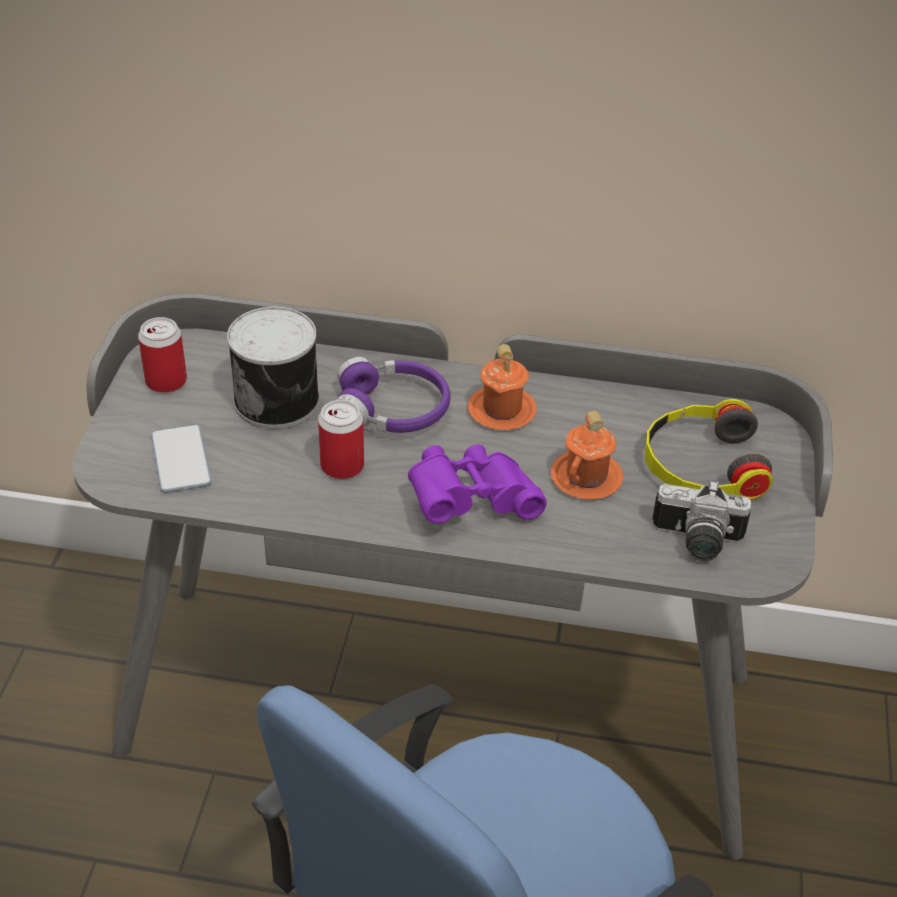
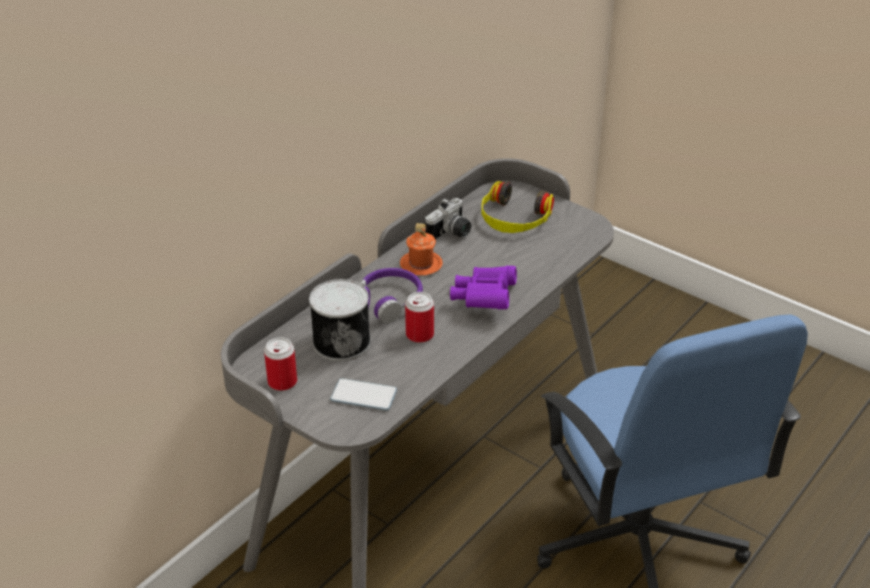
camera: 60 degrees left, 5 degrees down
(586, 477) = (495, 256): orange mug -> none
(696, 542) = (565, 241): camera -> camera (451, 234)

